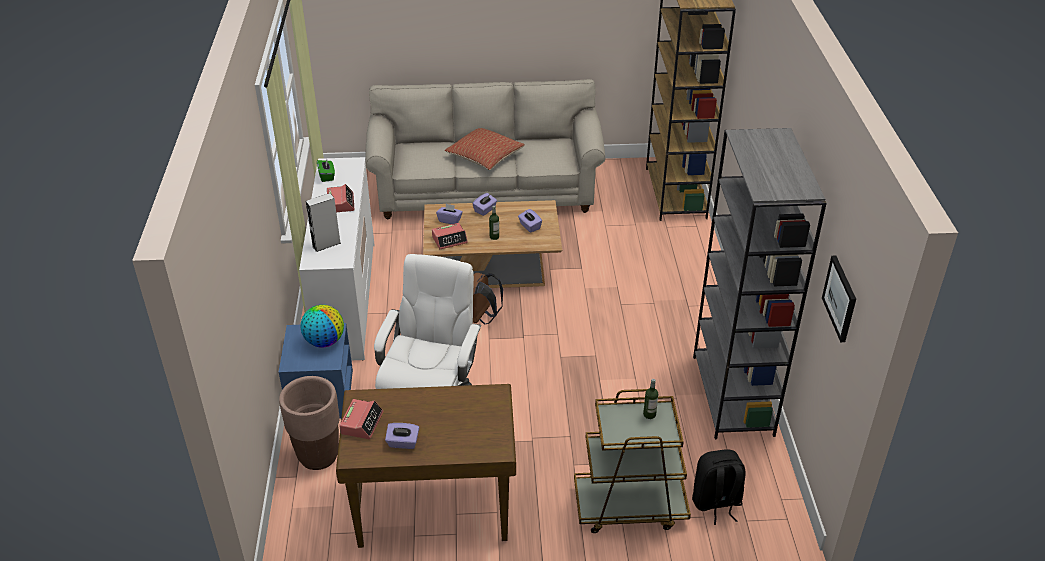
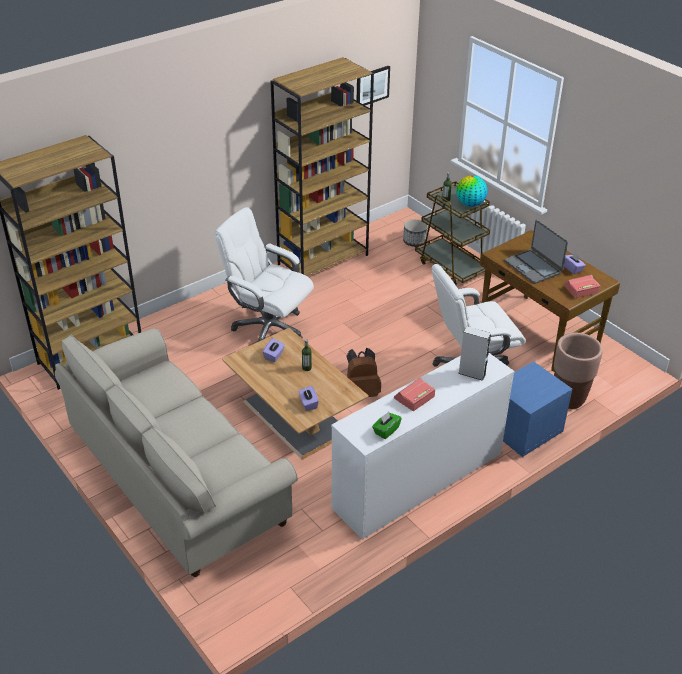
camera: 125 degrees left, 0 degrees up
(324, 341) = (521, 384): globe -> globe (470, 204)
(440, 410) = (533, 267): none -> laptop
(450, 240) = (335, 390): alarm clock -> none
(485, 156) = (189, 426): pillow -> none
(485, 210) = (273, 390): purple tissue box -> none
(632, 302) = (268, 328): none -> white office chair
(716, 503) = (415, 241): black backpack -> planter
(733, 395) = (323, 259): grey bookcase -> brown bookcase

